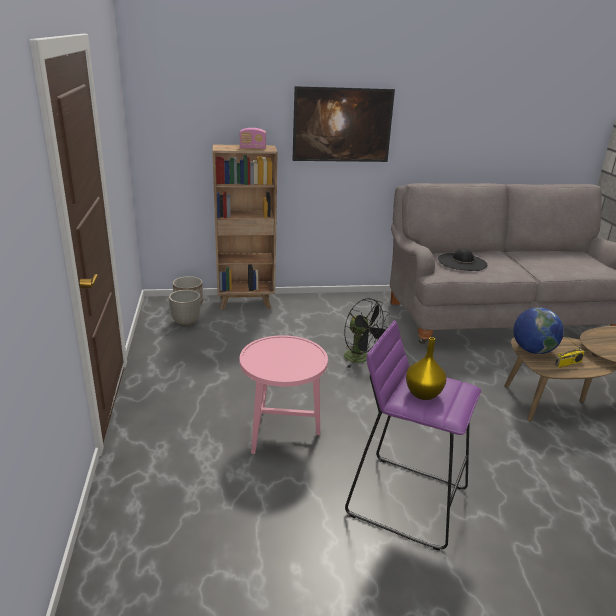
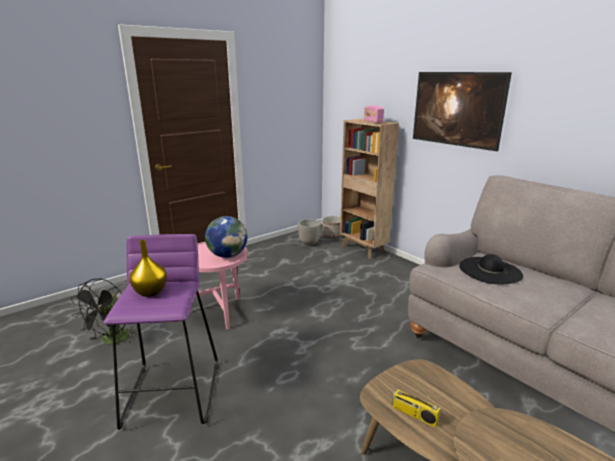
camera: 60 degrees right, 5 degrees down
(361, 359) = (349, 315): black fan -> black fan (112, 341)
(532, 350) = (411, 379): globe -> globe (228, 255)

